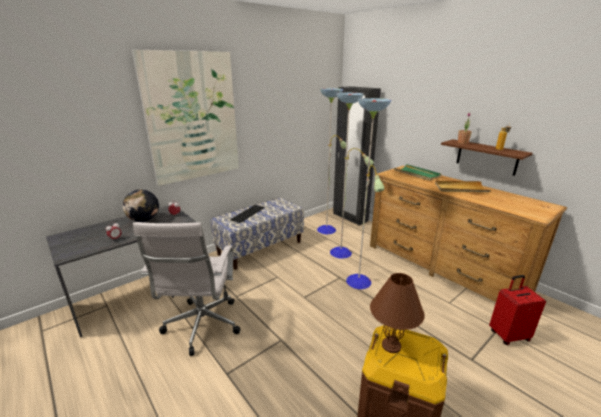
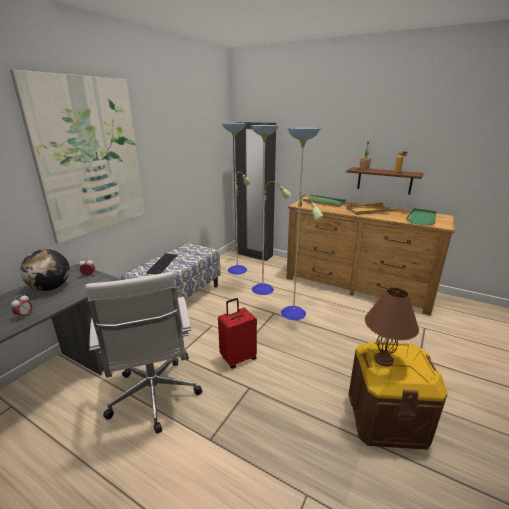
camera: 20 degrees left, 0 degrees up
(508, 335) = (434, 331): red suitcase -> red suitcase (238, 358)
(517, 205) = (422, 218): none -> green tray

